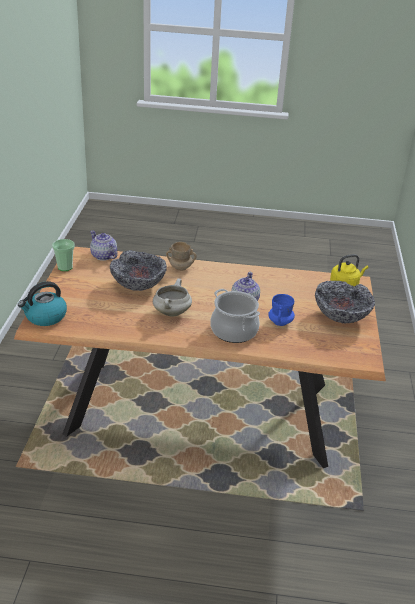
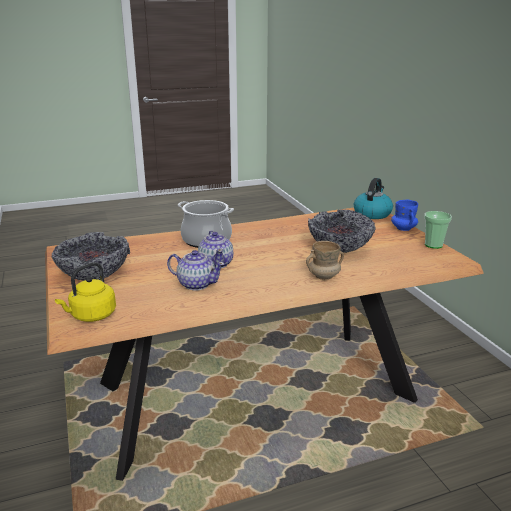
camera: 155 degrees right, 10 degrees down
(103, 256) = (422, 264): teapot -> teapot (196, 284)
(171, 312) = (278, 239): white cooking pot -> none
(280, 322) = (164, 256): blue mug -> blue mug (403, 228)

